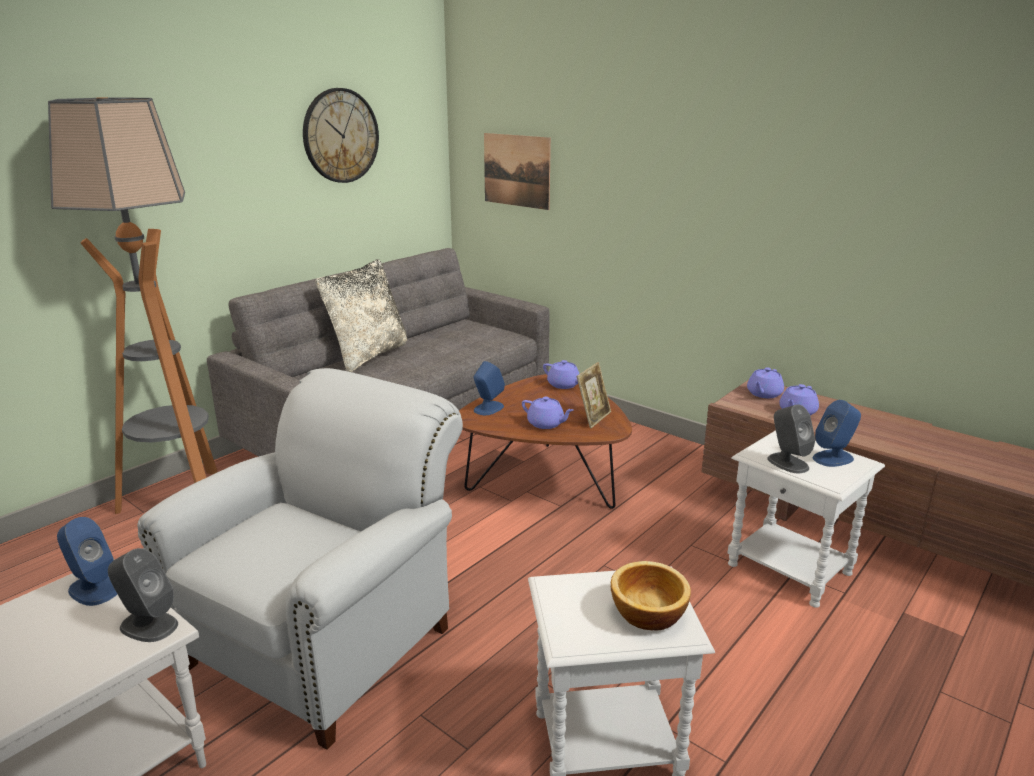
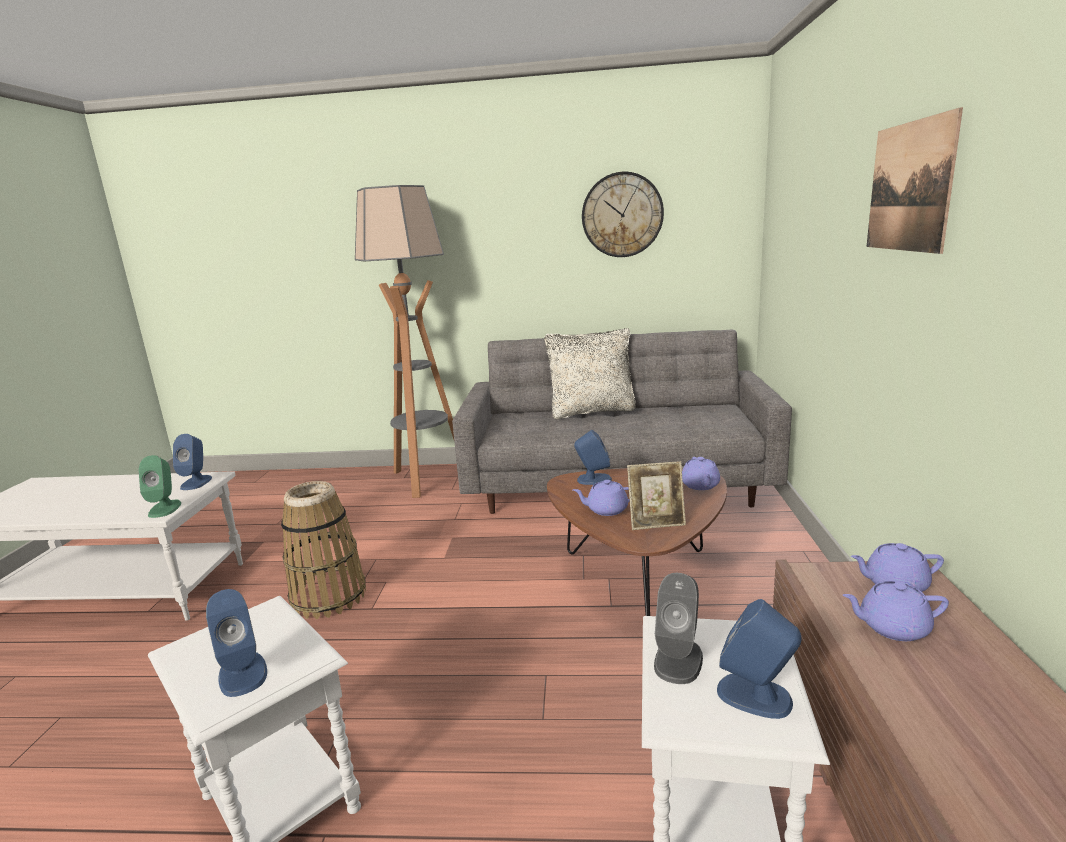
camera: 55 degrees right, 5 degrees down
(148, 625) = (165, 508): grey speaker -> green speaker
(329, 639) = (329, 597): white armchair -> basket
(516, 170) = (790, 248): picture -> picture (909, 187)
(546, 424) = (606, 510): purple teapot -> purple teapot turned 90 degrees clockwise
(646, 612) = (242, 673): bowl -> blue speaker

